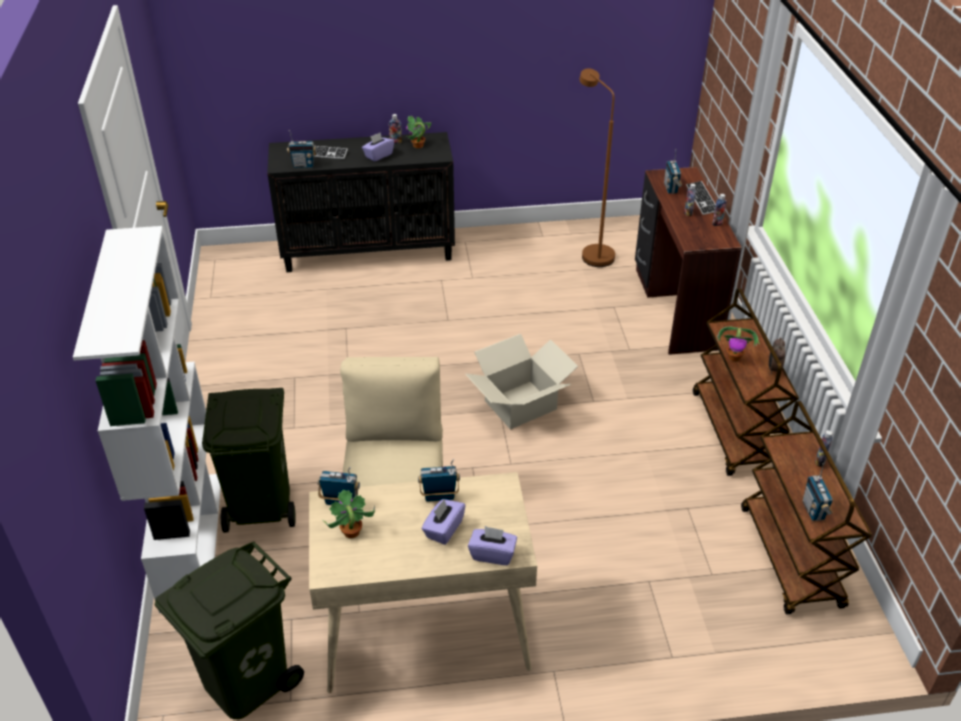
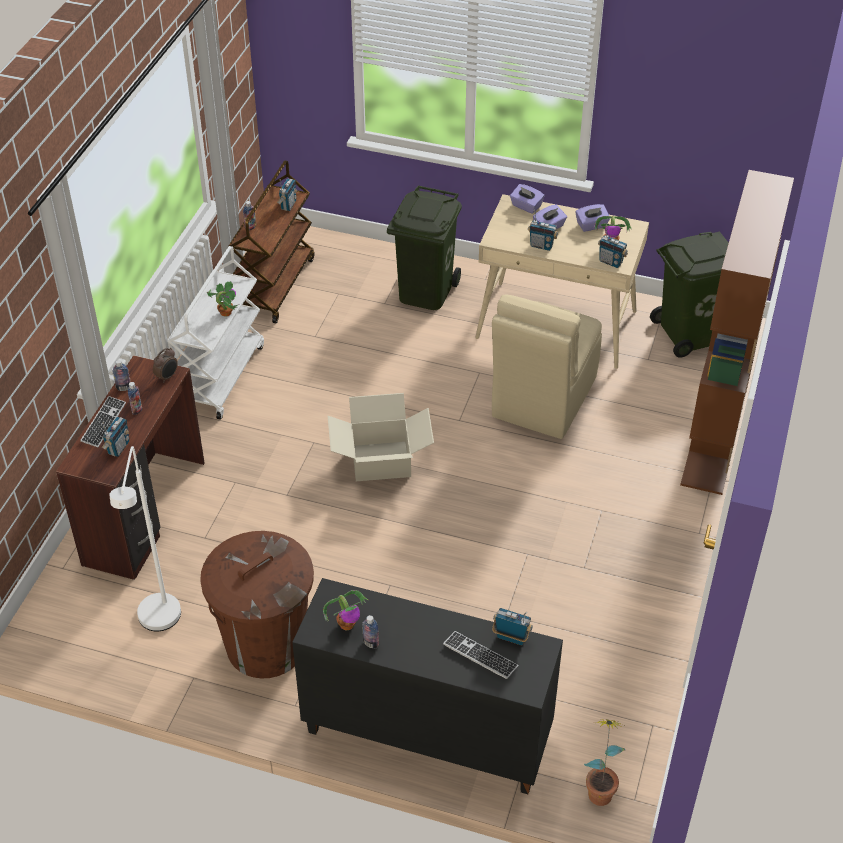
camera: 155 degrees left, 5 degrees up
(191, 539) = (714, 438): white bookcase -> brown bookcase
(239, 258) = (600, 788): none -> potted plant
(262, 505) = (649, 446): green trash can -> green trash can (424, 291)
(378, 155) = (407, 623): purple tissue box -> purple tissue box (591, 225)
(510, 263) = (265, 645): none -> brown trash can
(592, 253) = (159, 624): brown floor lamp -> white floor lamp
(735, 432) = (221, 376): brown cart -> white cart
(773, 369) = (206, 294): alarm clock -> alarm clock (167, 377)

